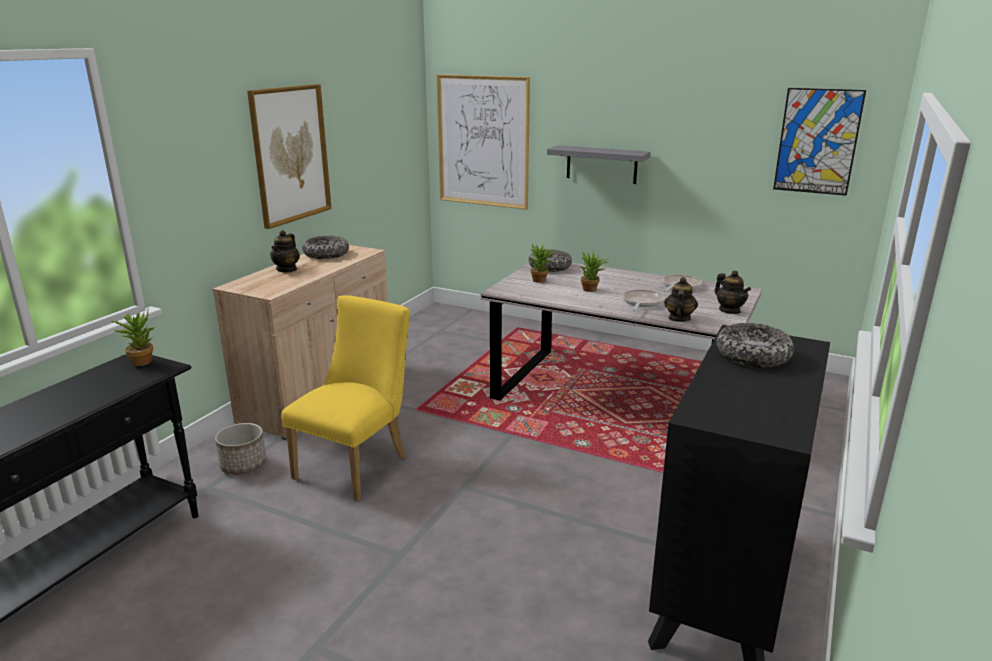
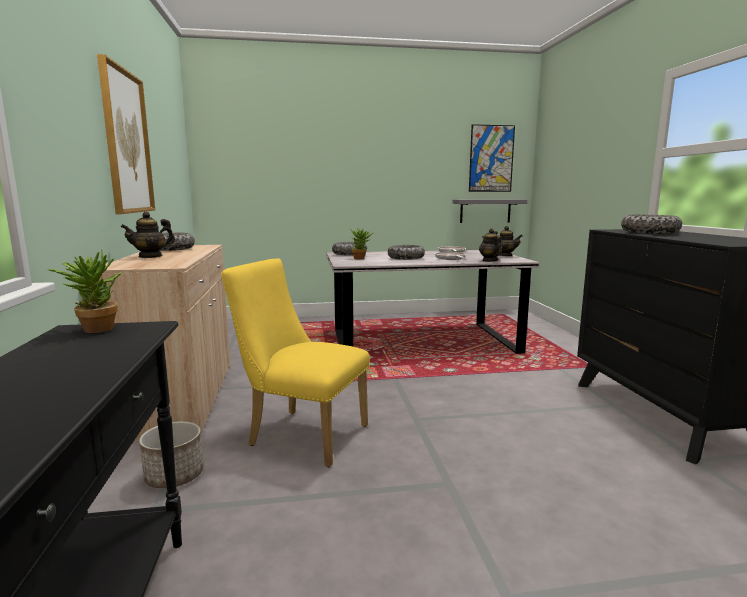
camera: 35 degrees left, 10 degrees down
(287, 269) = (150, 256): teapot -> teapot turned 75 degrees clockwise
(357, 464) = (301, 434): yellow chair -> yellow chair turned 60 degrees counterclockwise
(483, 141) = (246, 172): picture -> none
(592, 290) = (406, 258): potted plant -> bowl
(601, 164) = (350, 184): grey shelf -> grey shelf (485, 211)

